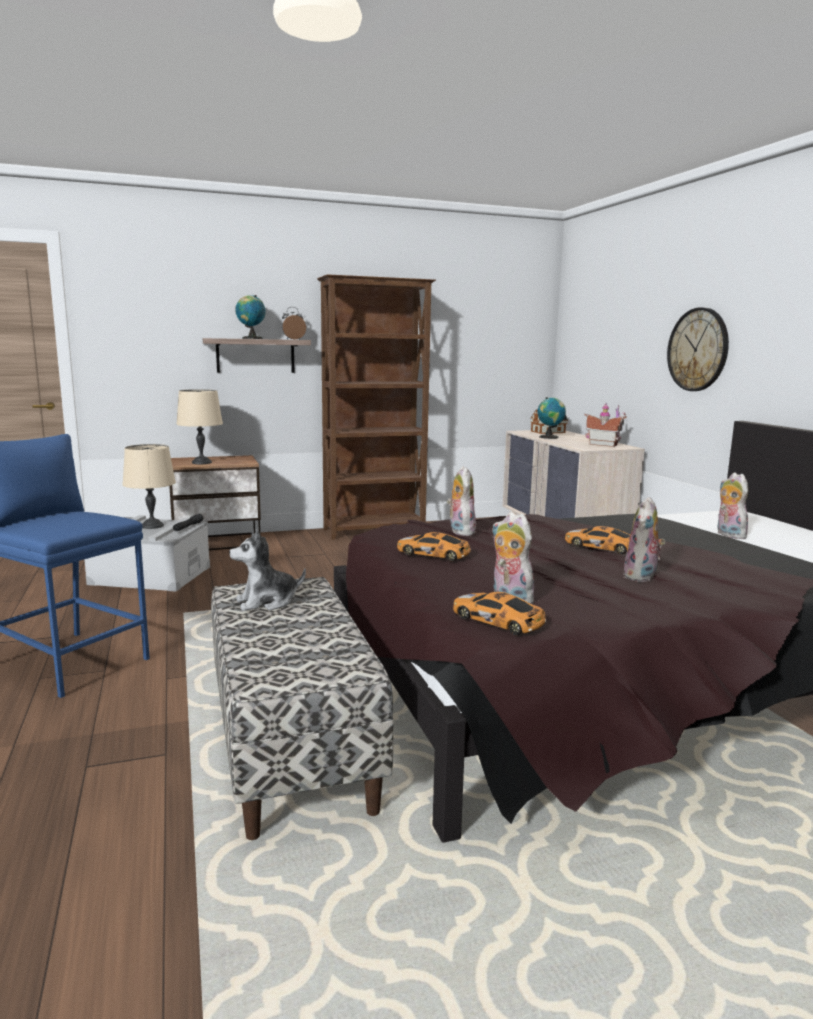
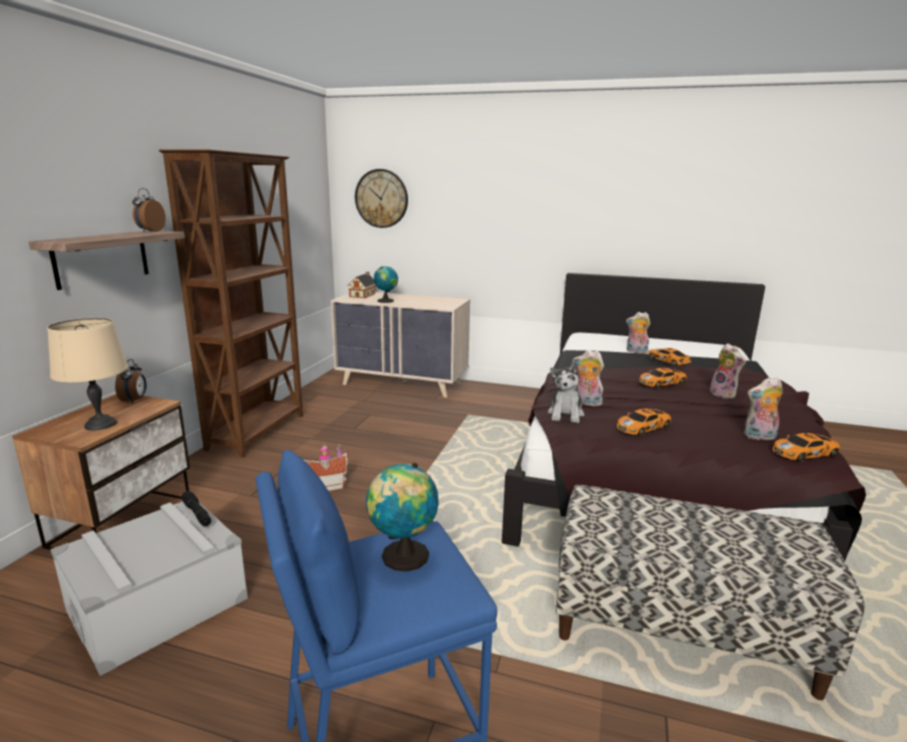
camera: 55 degrees left, 5 degrees up
(152, 526) = (143, 538): beige table lamp -> none
(244, 459) = (135, 400): none -> alarm clock
(251, 338) = (108, 236): globe -> globe (402, 557)
(266, 602) = (630, 527): plush toy -> plush toy (566, 414)
(603, 444) = (439, 300): toy house -> toy house (326, 487)
(698, 349) = (515, 223): wall clock -> wall clock (381, 198)
(713, 544) = (668, 361): none -> toy car

